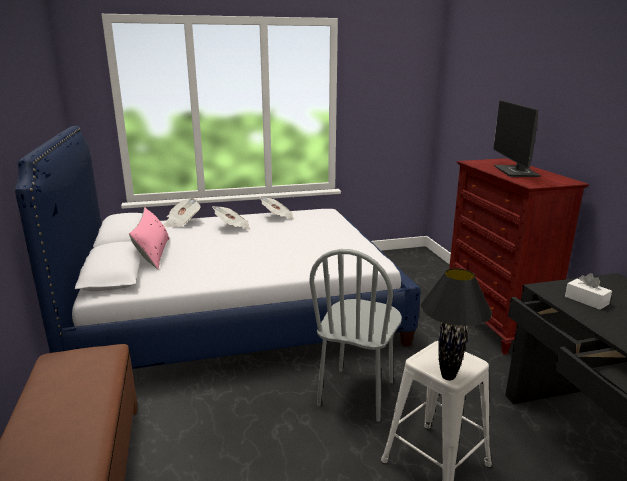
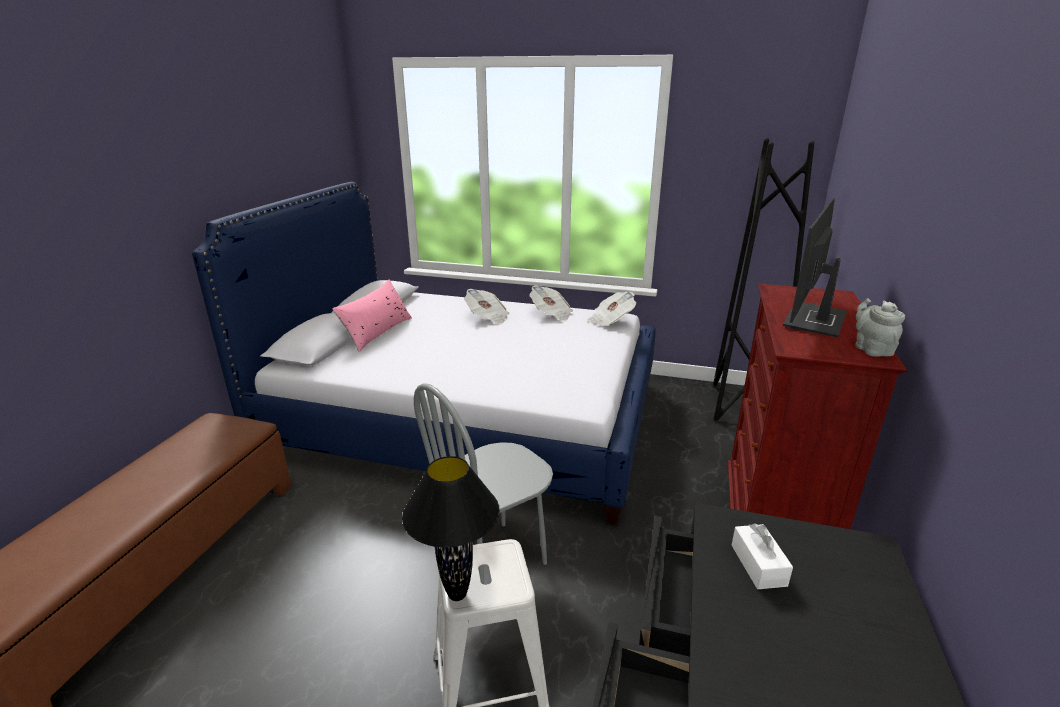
camera: 30 degrees right, 5 degrees up
(182, 222) = (447, 301): newspaper -> newspaper (610, 320)
(409, 260) = (737, 405): none -> black clothes rack
(561, 179) = (871, 349): none -> grey teapot

